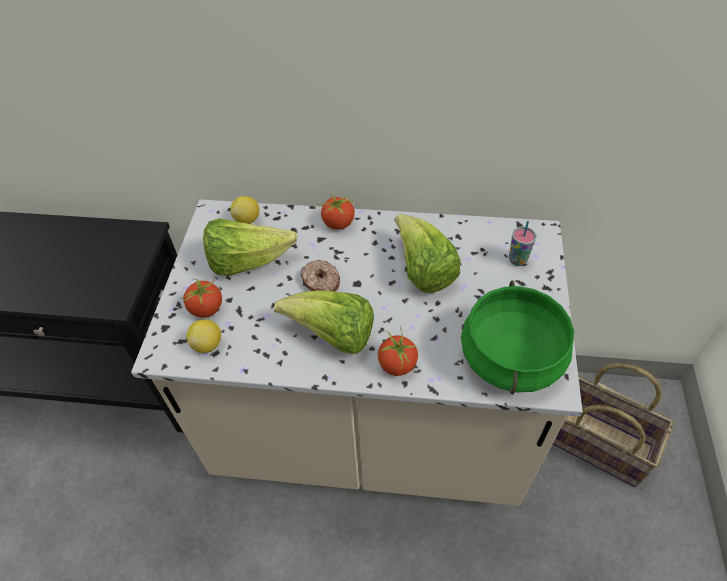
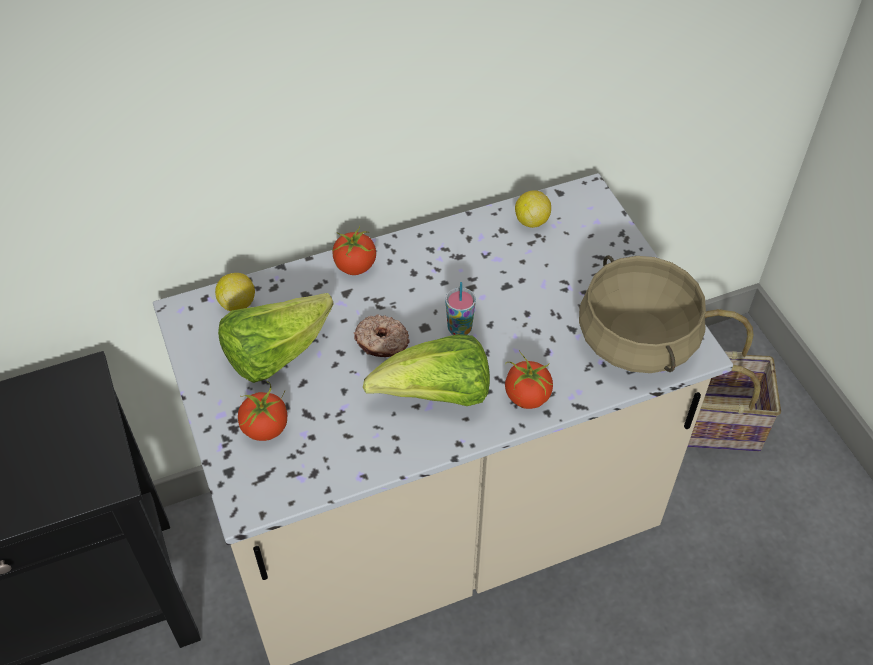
camera: 30 degrees left, 0 degrees up
(208, 344) = (298, 467): lemon -> lemon (531, 221)
(423, 270) = (489, 283): lettuce -> none
(510, 356) = (635, 339): green cooking pot -> beige cooking pot
(517, 260) = (581, 233): cup -> cup (459, 329)

